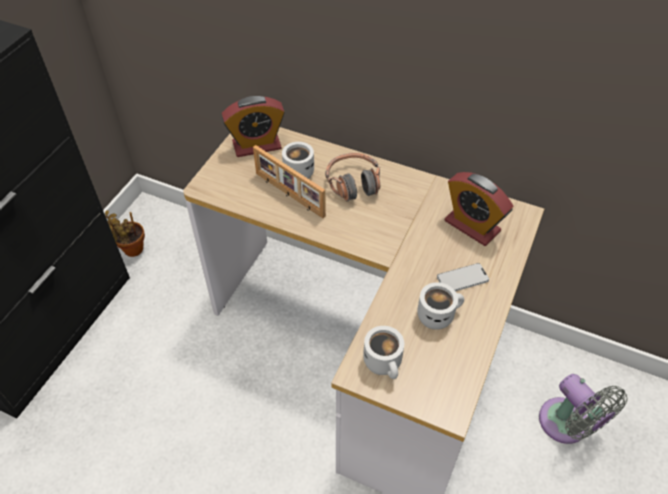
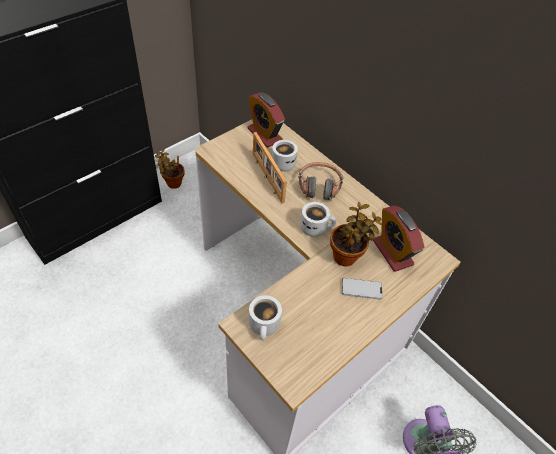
camera: 20 degrees right, 0 degrees up
(257, 145) = (264, 134): alarm clock -> alarm clock turned 45 degrees clockwise
(427, 249) = (347, 256): none -> potted plant
(437, 314) = (326, 307): white mug -> white mug (315, 227)

